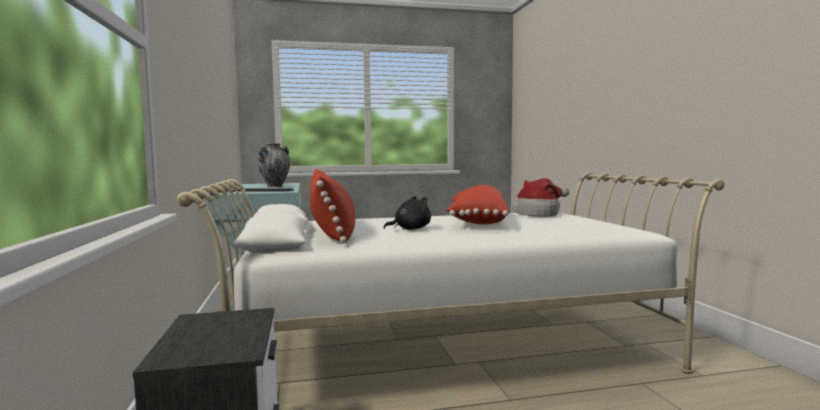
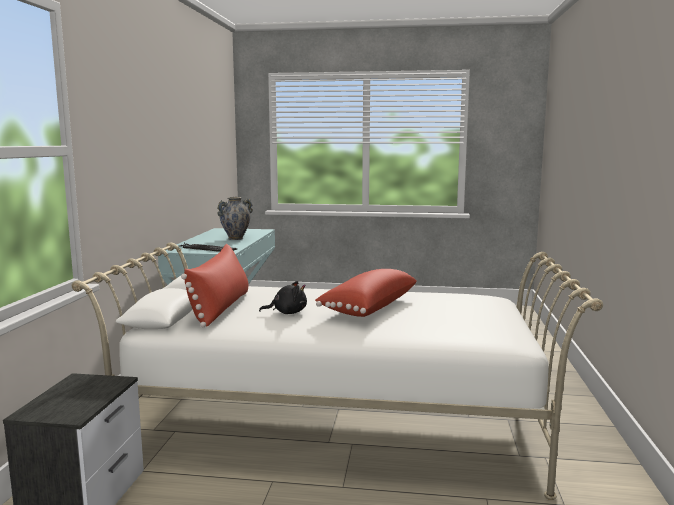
camera: 20 degrees right, 5 degrees up
(539, 213) = (457, 299): hat -> none

